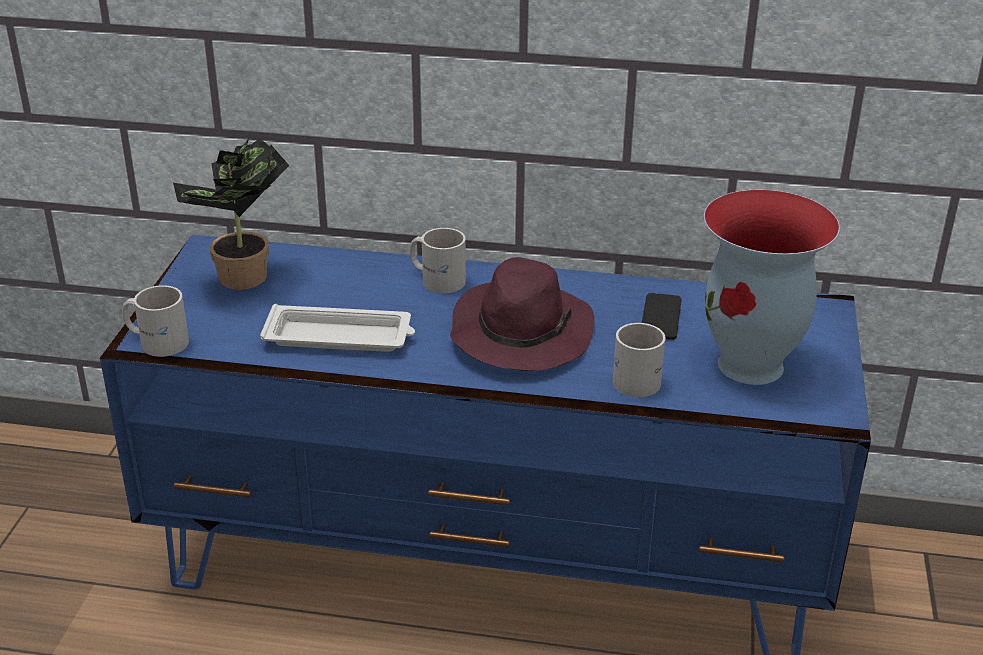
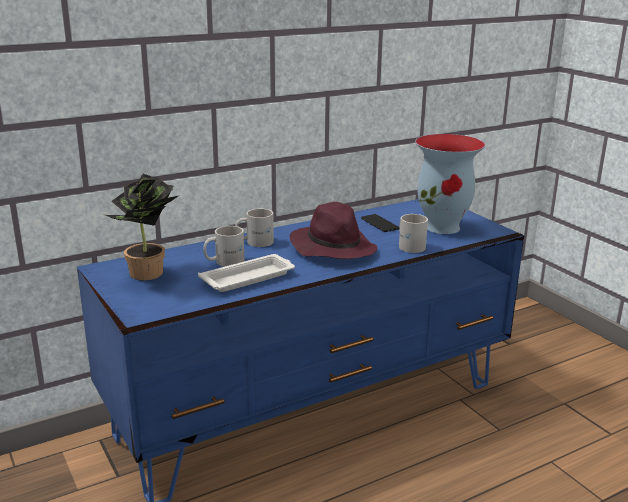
camera: 40 degrees left, 10 degrees down
(157, 340) = (146, 314): white mug -> white mug (224, 261)

